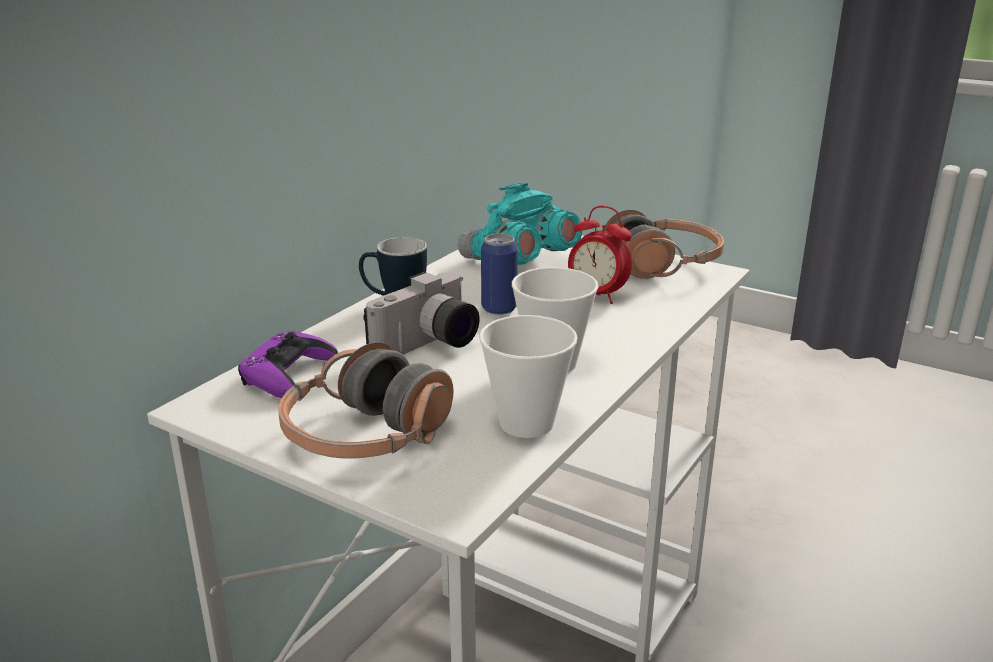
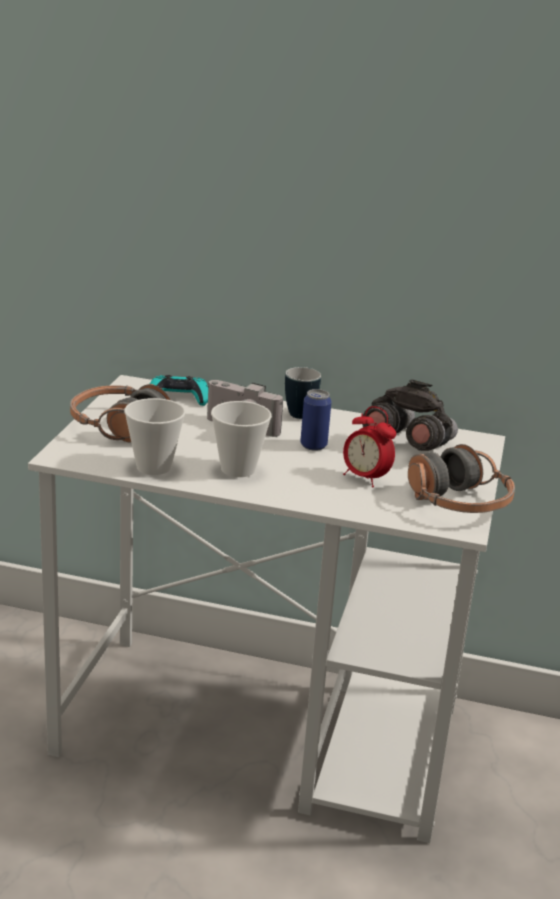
camera: 70 degrees right, 0 degrees up
(288, 374) = (178, 398): purple game controller -> turquoise game controller
(518, 263) = (407, 445): turquoise binoculars -> grey binoculars
(596, 296) = (365, 478): alarm clock -> alarm clock turned 60 degrees counterclockwise

